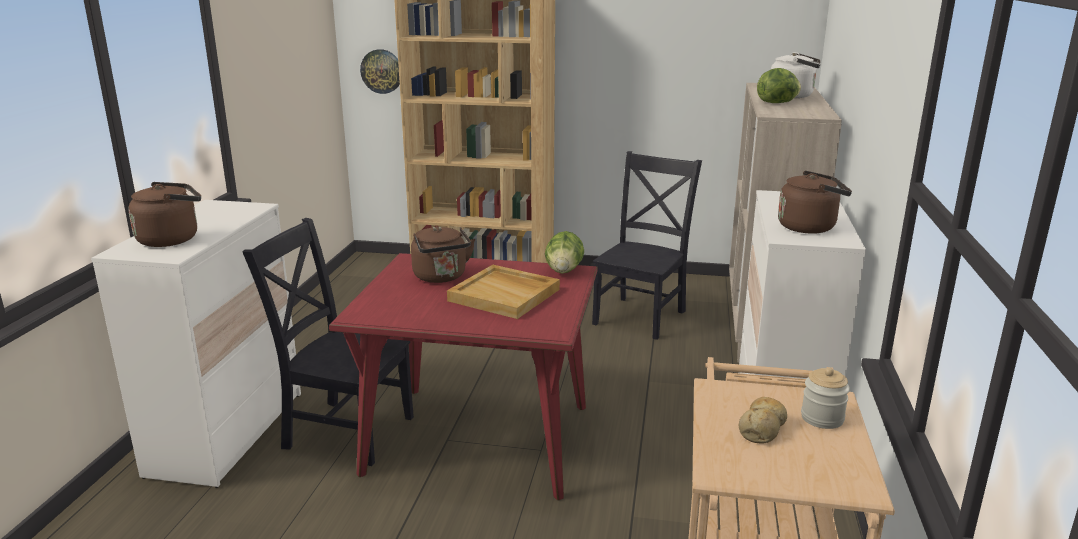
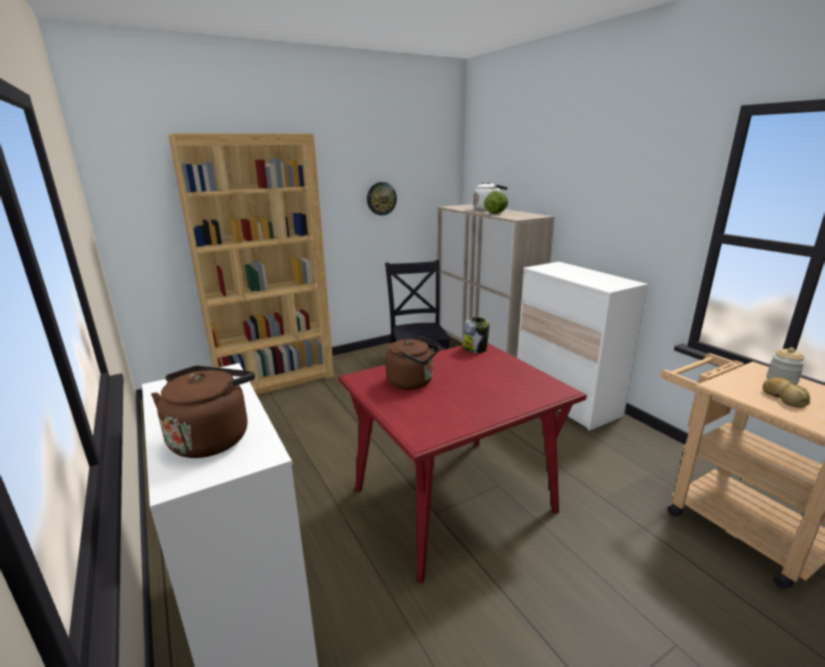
camera: 40 degrees left, 0 degrees up
(344, 430) = (353, 552): black chair -> none
(382, 71) = (145, 230): wall clock -> wall clock (381, 198)
(505, 295) = (480, 378): beige tray -> none
(564, 271) = (475, 349): lettuce -> jar
(810, 227) = (600, 279): brown kettle -> none

